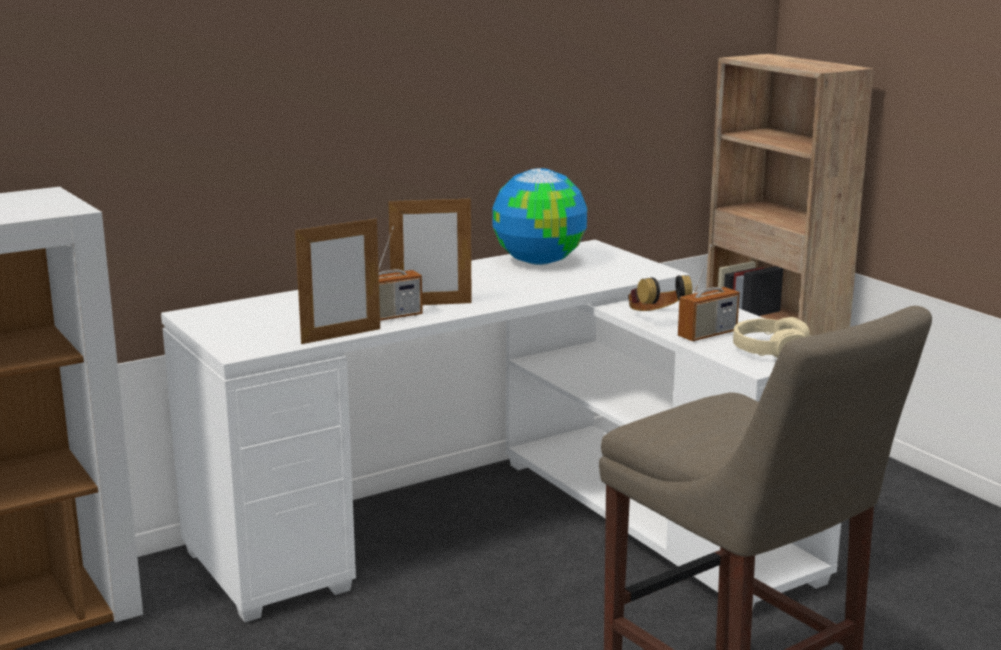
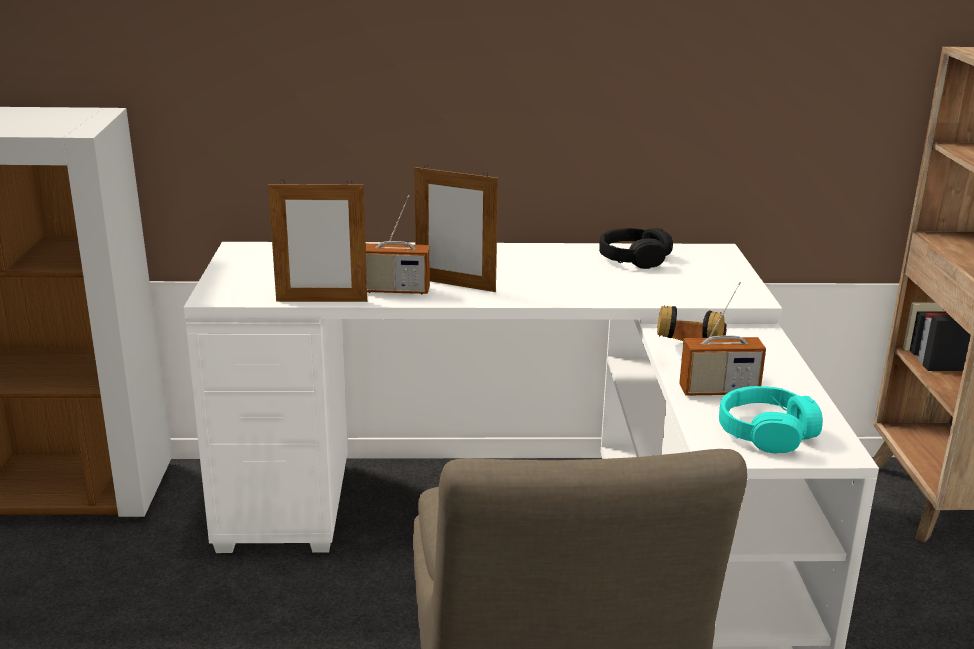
camera: 30 degrees right, 5 degrees up
(538, 262) = (633, 258): globe -> black headphones
(769, 350) = (766, 432): beige headphones -> turquoise headphones

